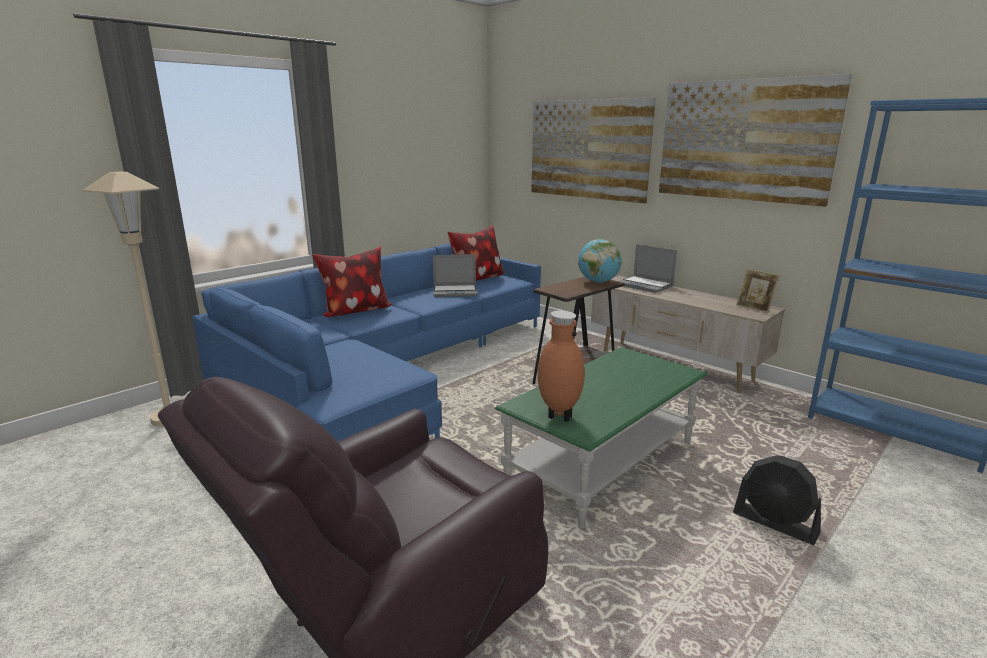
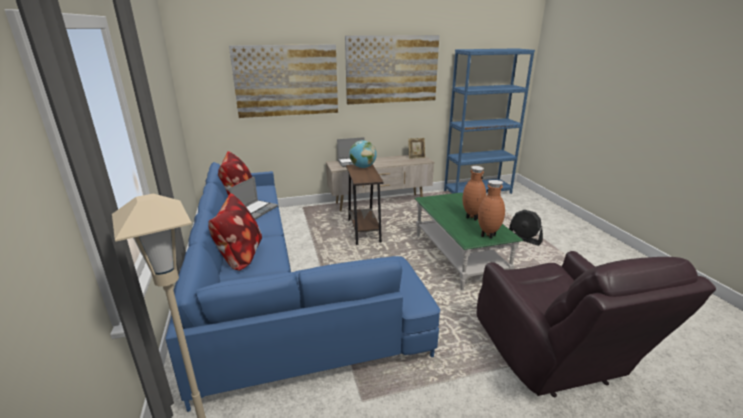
camera: 60 degrees left, 5 degrees up
(609, 394) = (471, 218): none -> brown vase
(775, 524) = (524, 239): black fan -> black fan turned 60 degrees clockwise

